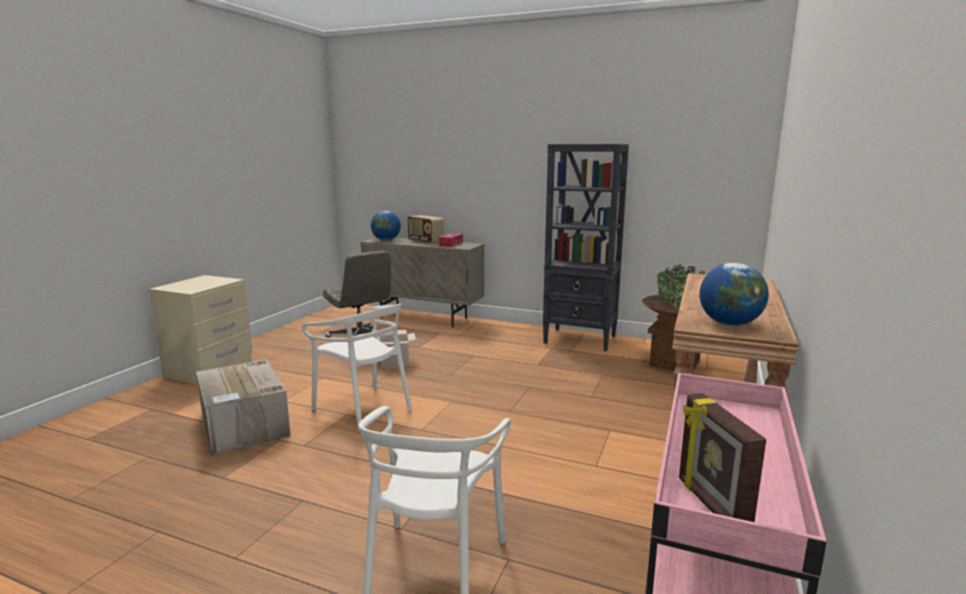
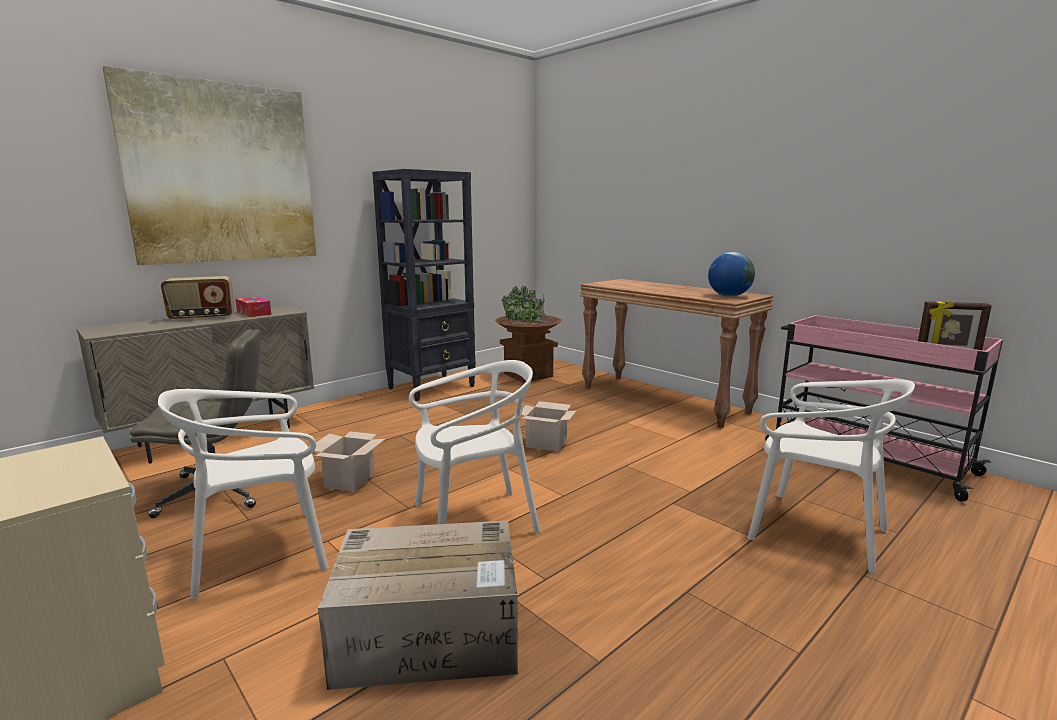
camera: 65 degrees left, 0 degrees up
(304, 368) = (261, 553): none -> white chair
(386, 240) = (124, 328): globe -> none
(457, 150) = (222, 174): none -> picture
(514, 405) = (547, 443): none -> cardboard box

